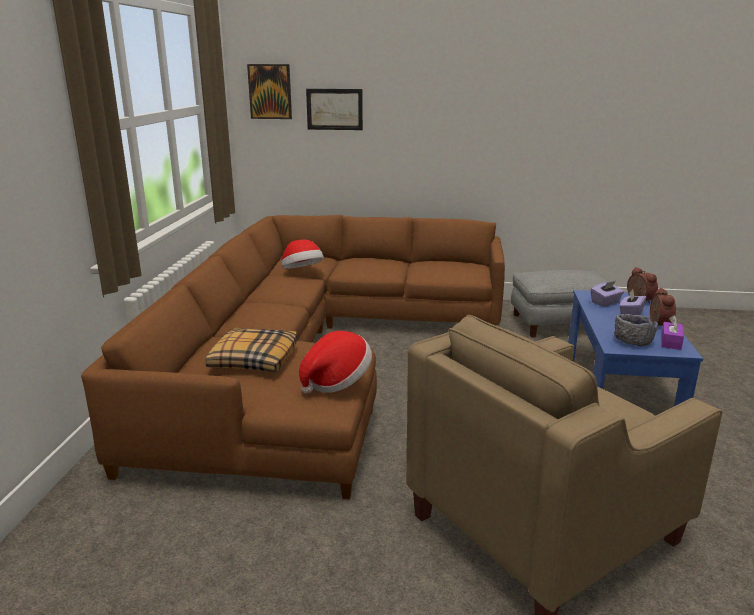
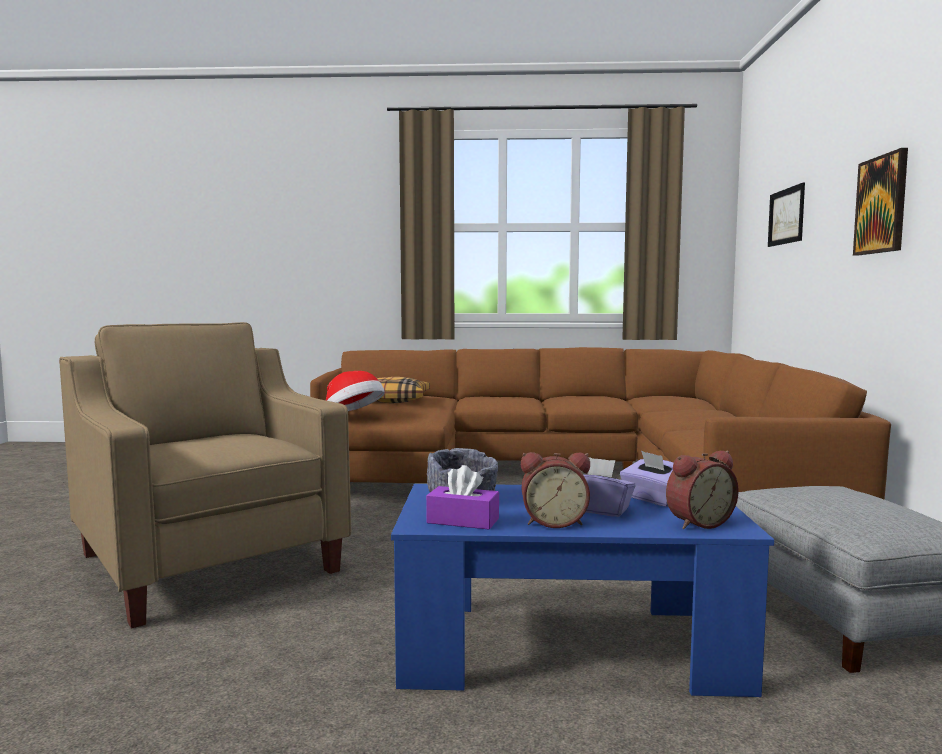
camera: 85 degrees right, 15 degrees down
(270, 91) = (753, 206): picture -> picture (881, 204)
(302, 272) = (634, 400): hat -> none

